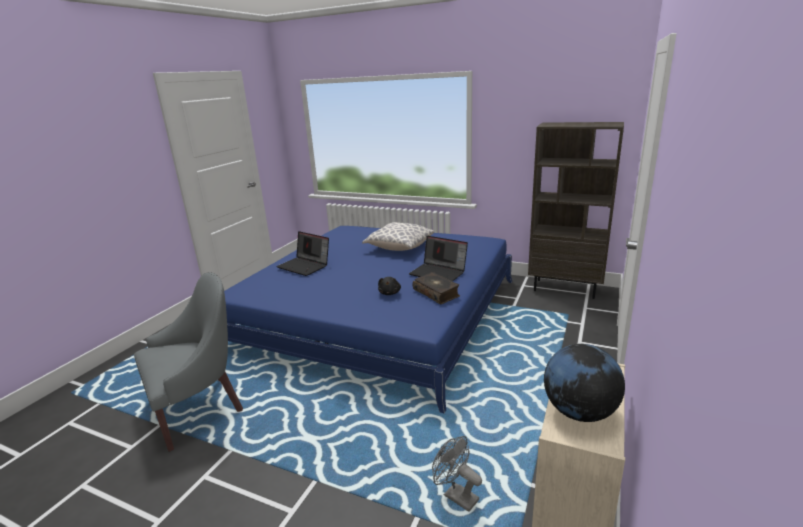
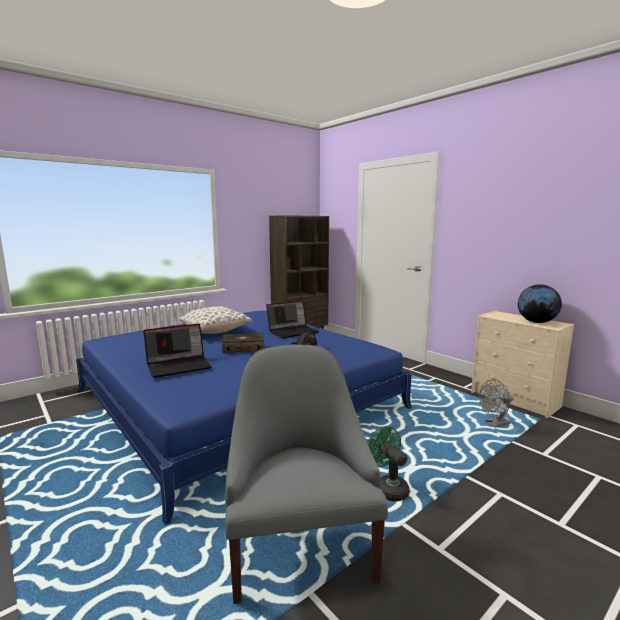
camera: 65 degrees left, 10 degrees down
(275, 431) = (388, 488): none -> green fan
(436, 293) = (328, 338): book -> book (243, 348)

